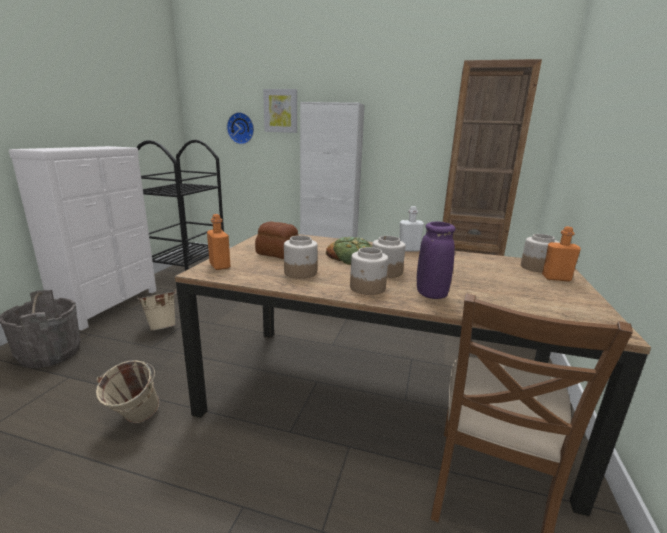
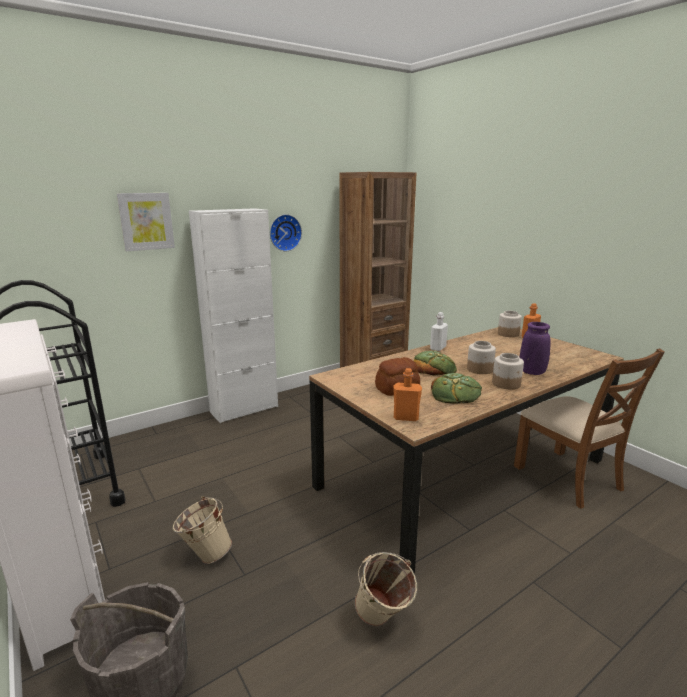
camera: 50 degrees left, 0 degrees up
(241, 128) = (82, 250): wall clock -> wall clock (284, 232)
(301, 272) = (455, 394): jar -> bread

